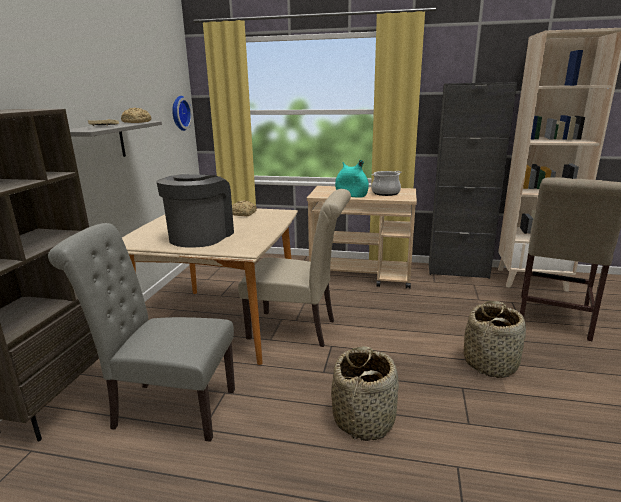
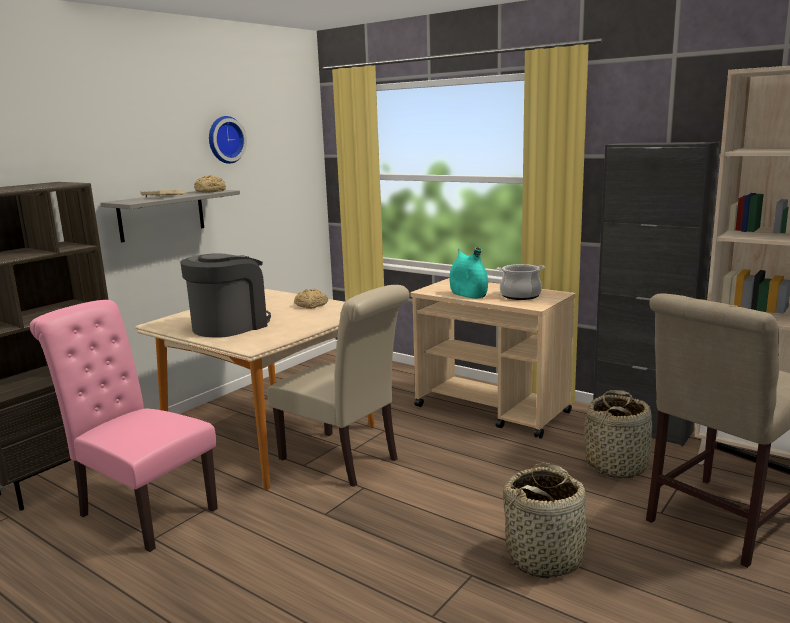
camera: 25 degrees right, 5 degrees down
(167, 408) = (141, 510): grey chair -> pink chair
(179, 113) = (299, 177): wall clock -> wall clock (225, 140)
(364, 419) = (316, 575): basket -> basket (617, 465)

